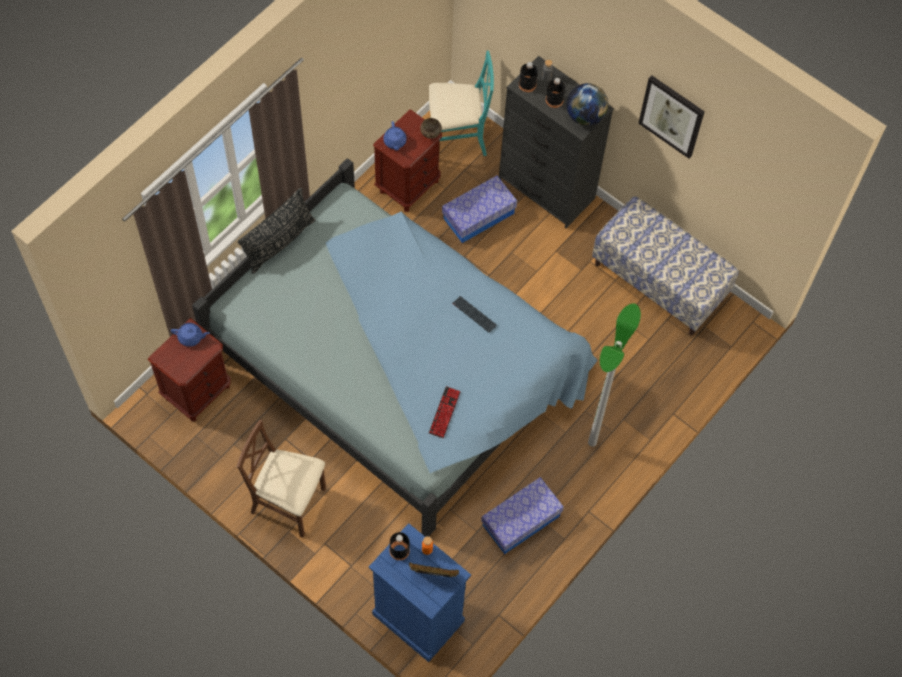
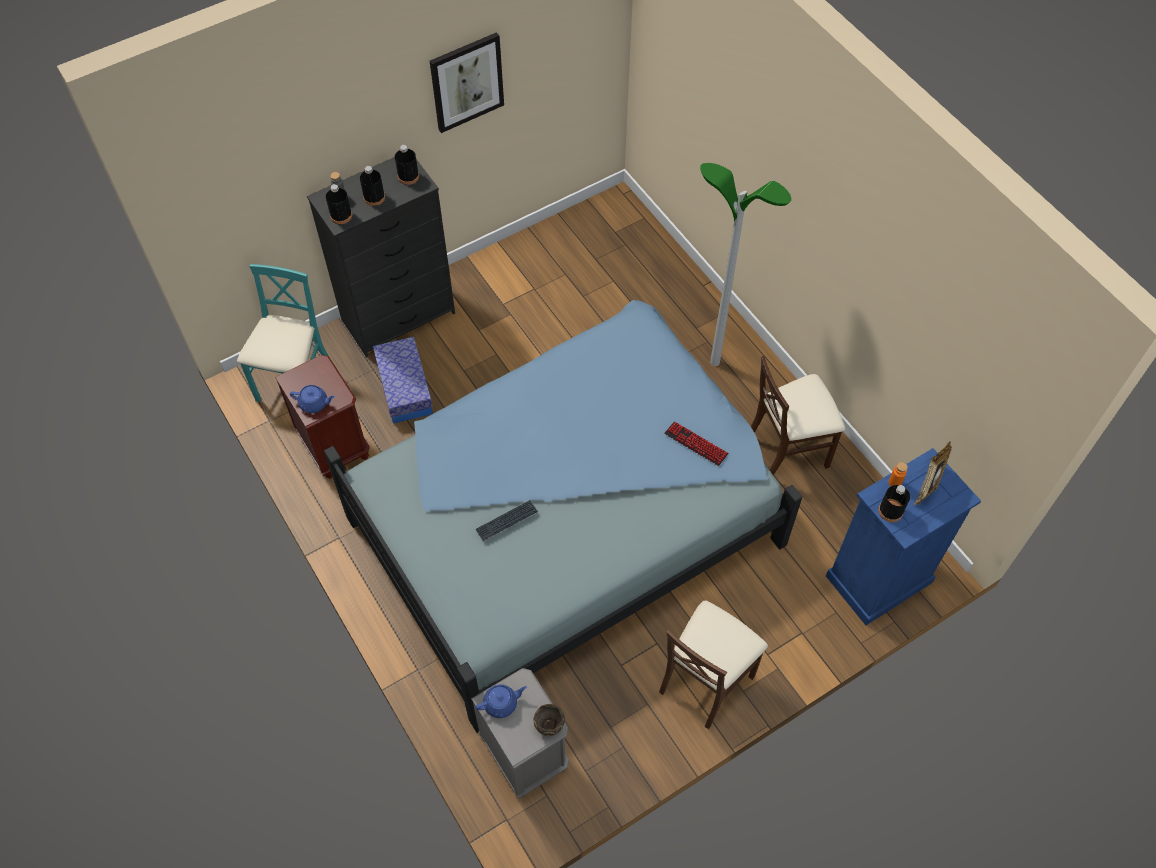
camera: 70 degrees left, 5 degrees down
(191, 337) = (501, 703): blue teapot -> blue teapot turned 45 degrees clockwise
(197, 391) = (525, 754): brown nightstand -> grey nightstand
(279, 243) = (402, 564): black pillow -> none
(430, 135) = (322, 365): brown bowl -> brown bowl (549, 726)
(474, 314) = (581, 382): keyboard -> keyboard (506, 521)
(521, 520) = (787, 450): storage box -> beige chair
(585, 116) = (408, 176): globe -> black bottle
(659, 281) = (550, 253): bench -> none

